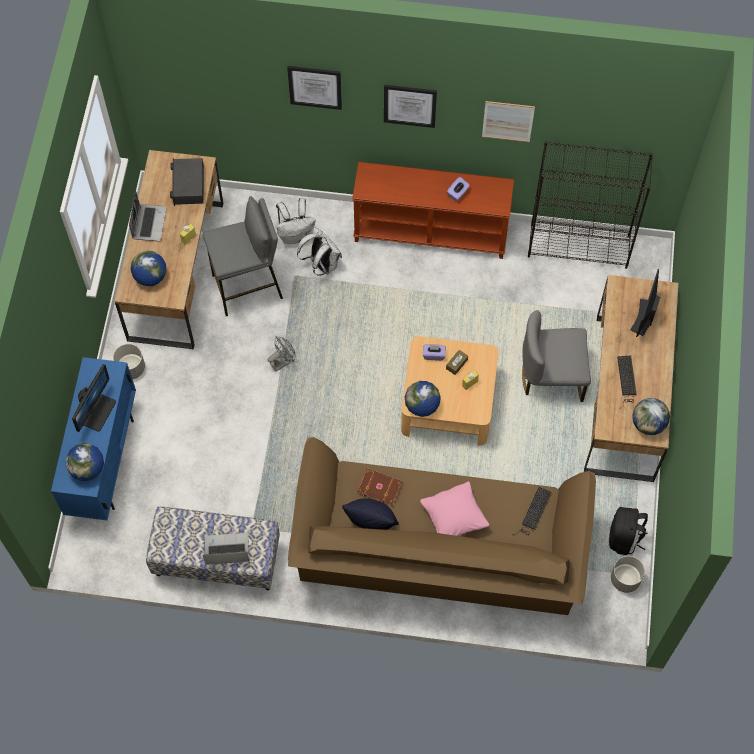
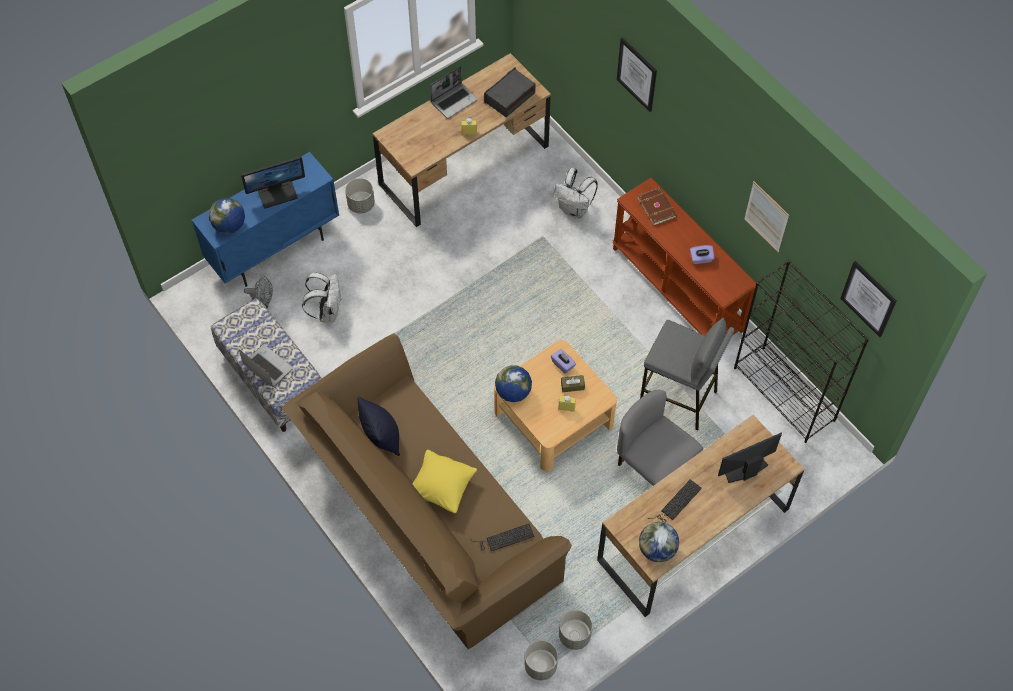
camera: 45 degrees right, 5 degrees down
(150, 277) = (414, 137): globe -> none
(248, 287) = (500, 217): grey stool -> grey stool (678, 399)
(283, 361) = (467, 287): grey fan -> grey fan (263, 304)
(322, 264) = (570, 245): white backpack -> white backpack (327, 311)
(379, 487) = (414, 418): brown book -> brown book (657, 207)
(410, 105) = (699, 144): picture -> picture (868, 298)
(454, 518) = (441, 487): pink pillow -> yellow pillow
(624, 538) = (574, 636): black backpack -> grey planter

